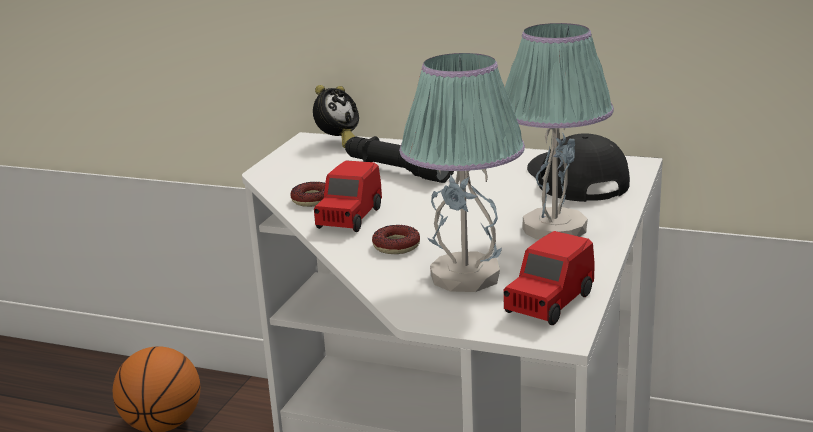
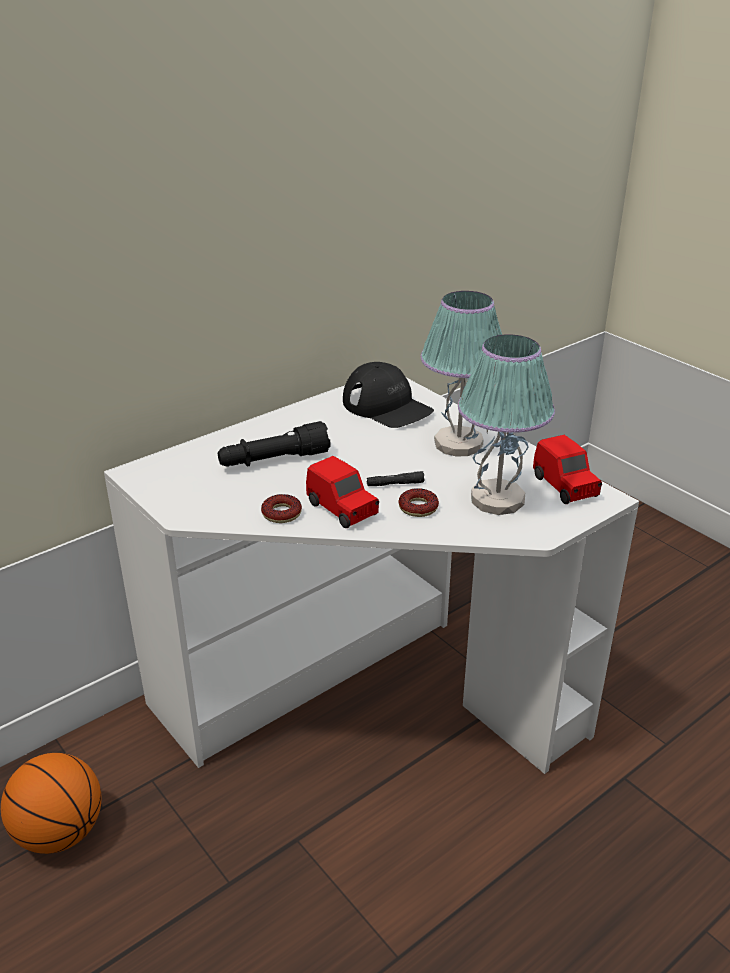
camera: 60 degrees left, 10 degrees up
(338, 143) = (166, 463): alarm clock -> none
(426, 225) = (395, 484): none -> black flashlight
(576, 179) = (387, 406): black cap -> black cap turned 150 degrees counterclockwise

